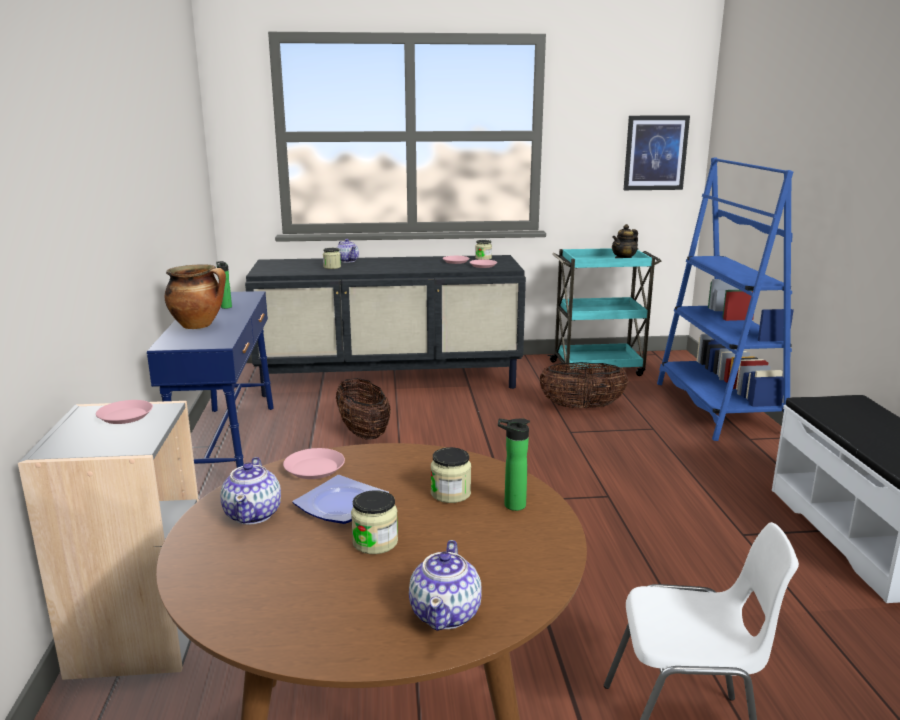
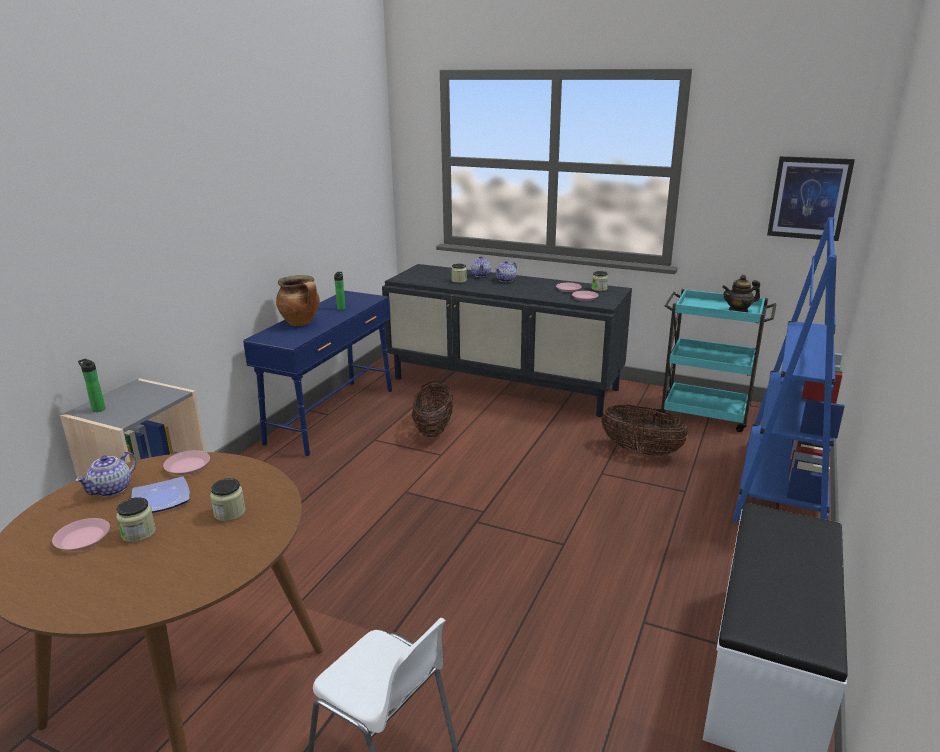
camera: 30 degrees right, 5 degrees up
(125, 416) = (148, 394): pink plate -> pink plate (83, 538)
(446, 613) = (100, 597): teapot -> teapot (506, 280)
(511, 505) = (249, 535): bottle -> bottle (97, 409)

